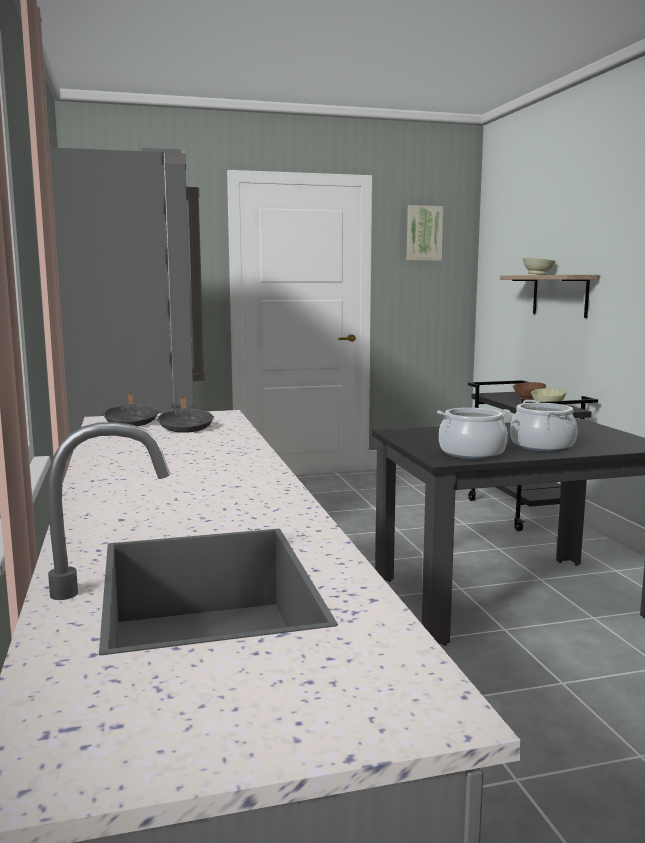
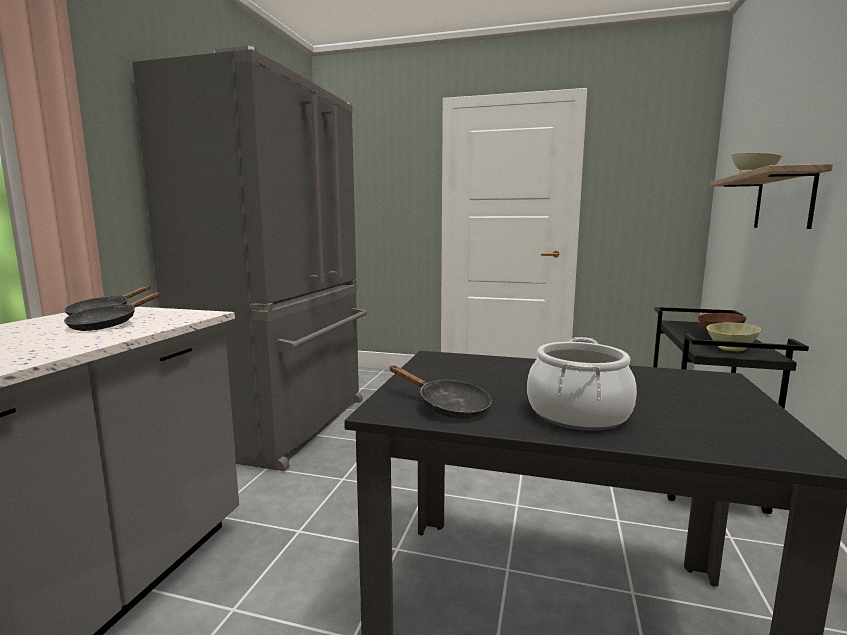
camera: 30 degrees right, 0 degrees up
(423, 233) = (645, 145): picture -> none
(472, 453) = (447, 407): cooking pot -> black frying pan

